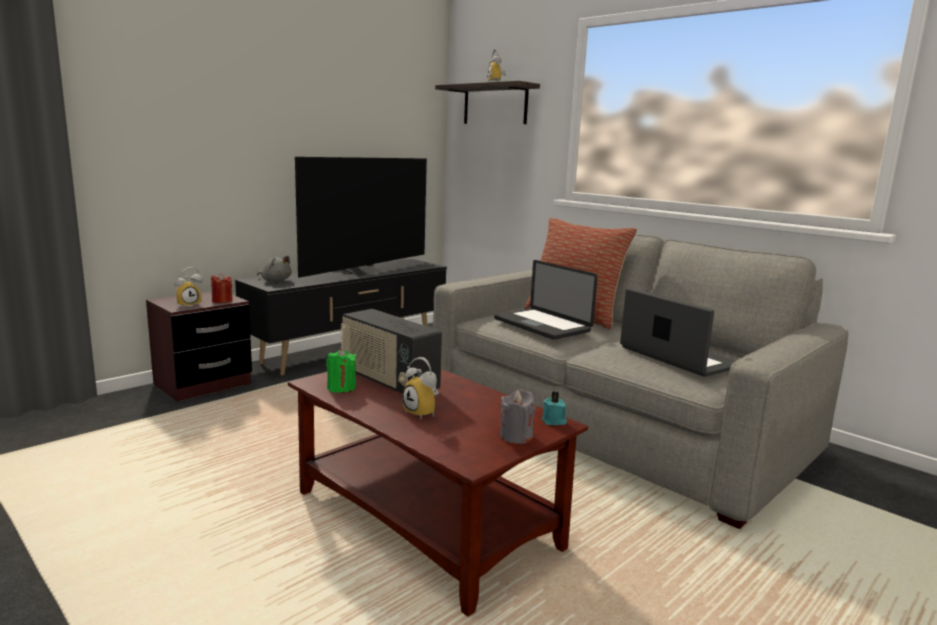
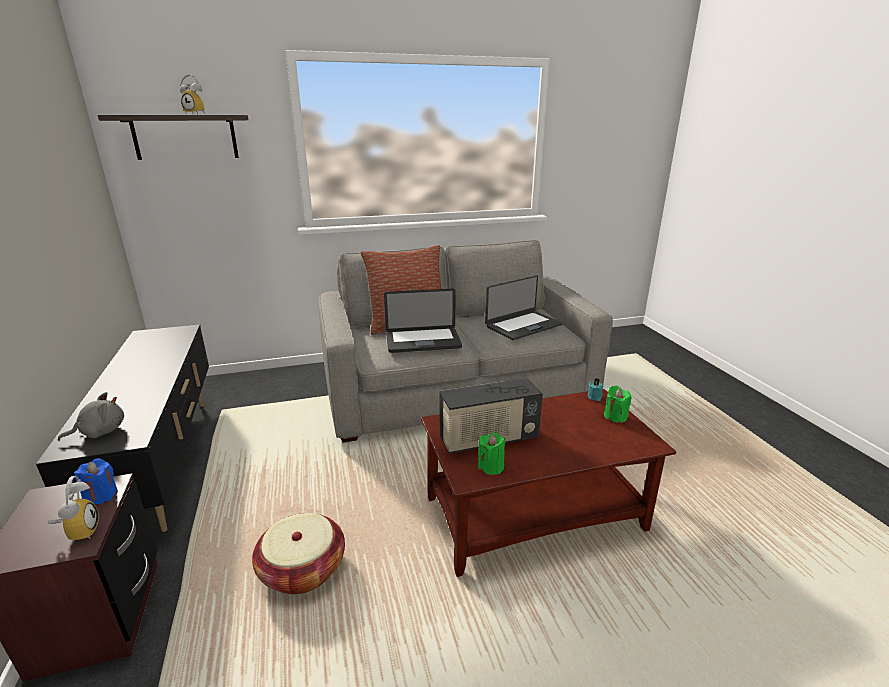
camera: 60 degrees left, 10 degrees up
(222, 301) = (101, 496): red candle -> blue candle
(272, 427) = (303, 569): none -> basket
(361, 271) = (146, 369): television -> none
(424, 413) = (563, 440): alarm clock -> none
(516, 436) = (615, 416): grey candle -> green candle
(677, 357) = (523, 325): laptop -> laptop turned 150 degrees clockwise

